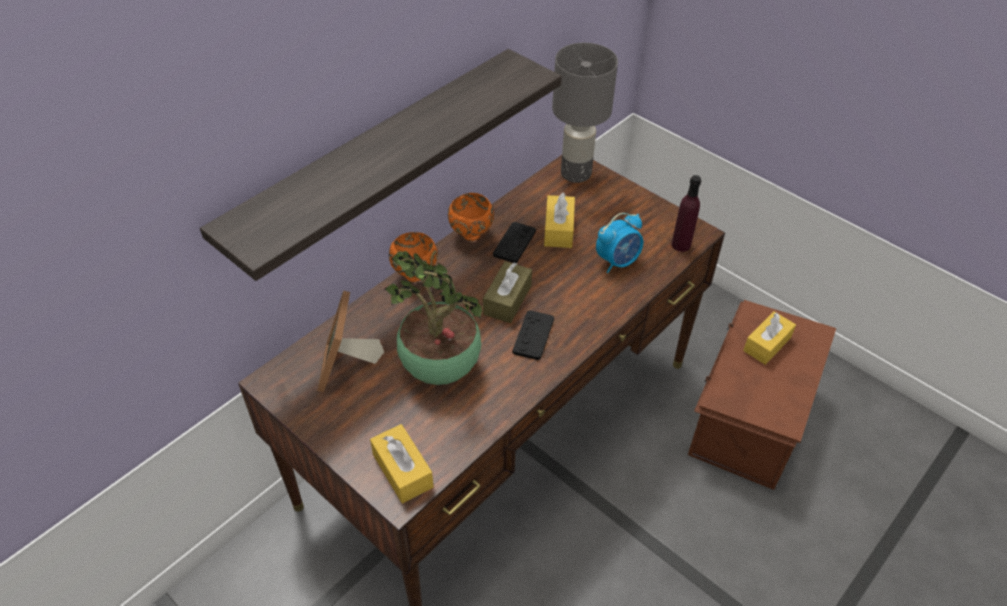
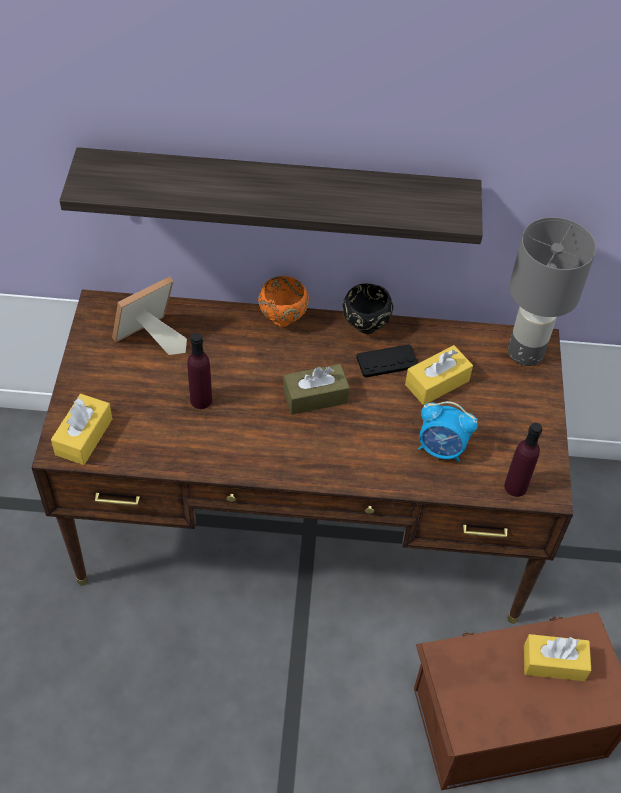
camera: 50 degrees right, 5 degrees up
(442, 369) = (201, 400): potted plant -> purple bottle
(471, 236) = (364, 327): orange bowl -> black bowl
(533, 336) = (292, 438): black game controller -> none

